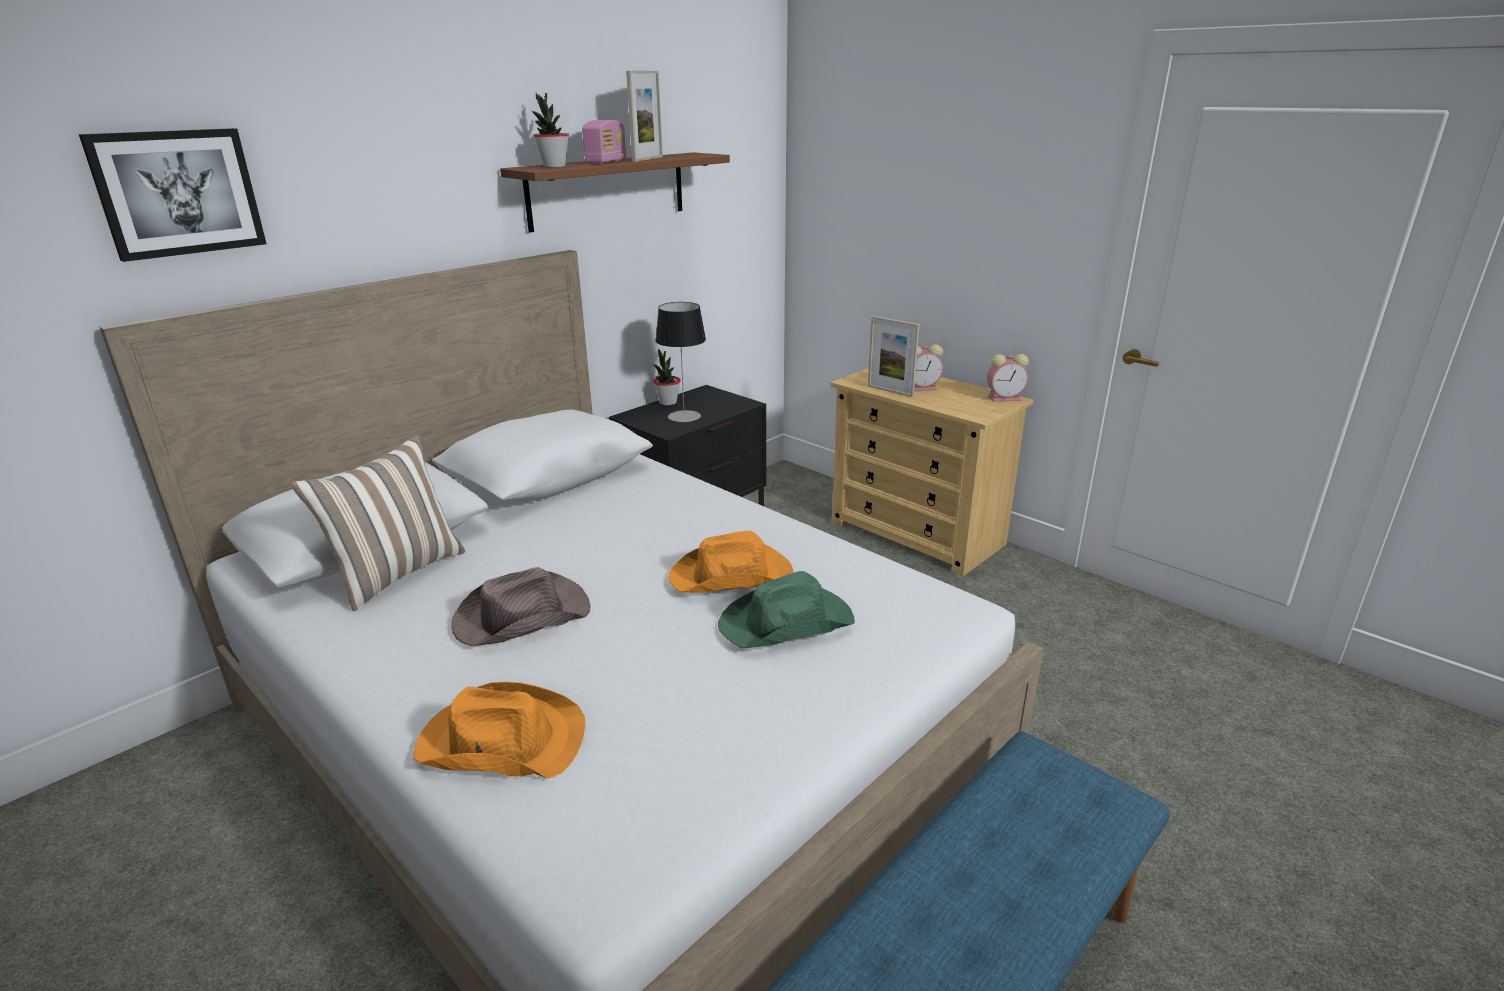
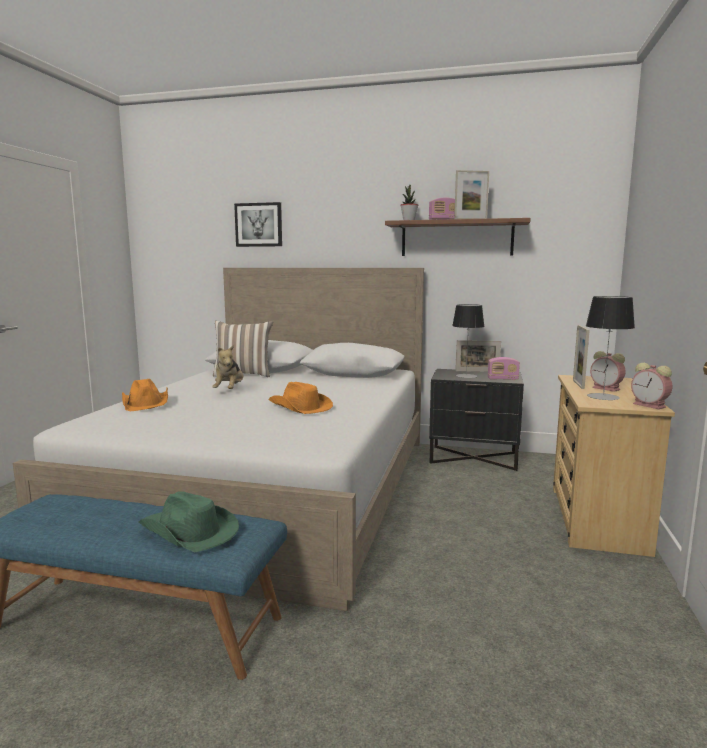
camera: 60 degrees right, 15 degrees down
(520, 616) = (229, 390): brown hat -> plush toy
(667, 402) = (477, 371): potted plant -> picture frame
(731, 405) = (502, 379): none -> radio
(788, 623) = (267, 421): green hat -> green hat (188, 531)
(955, 401) = (603, 397): none -> table lamp

